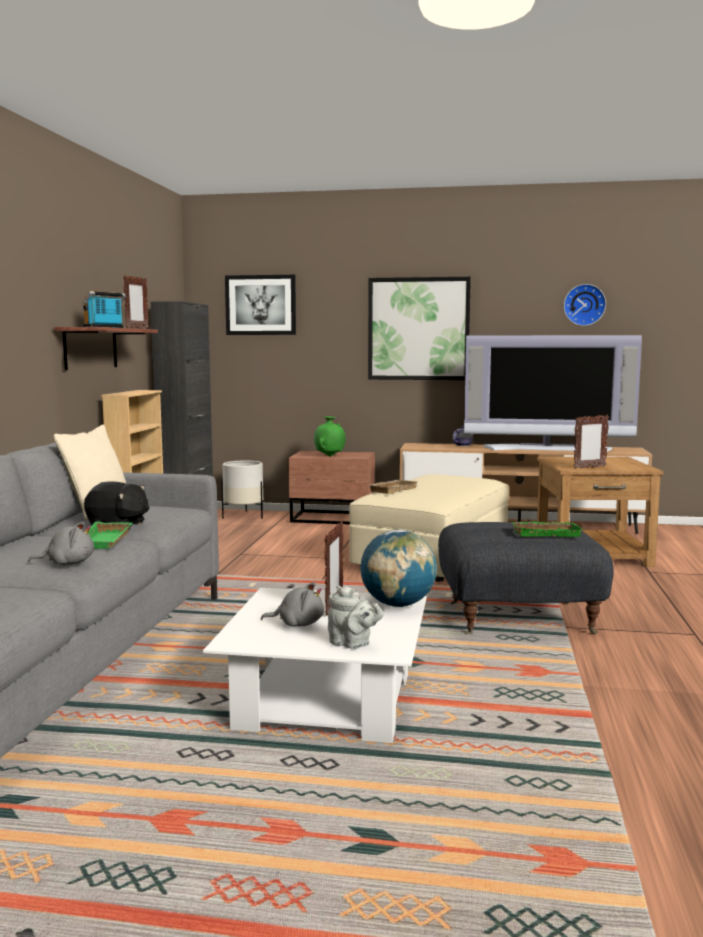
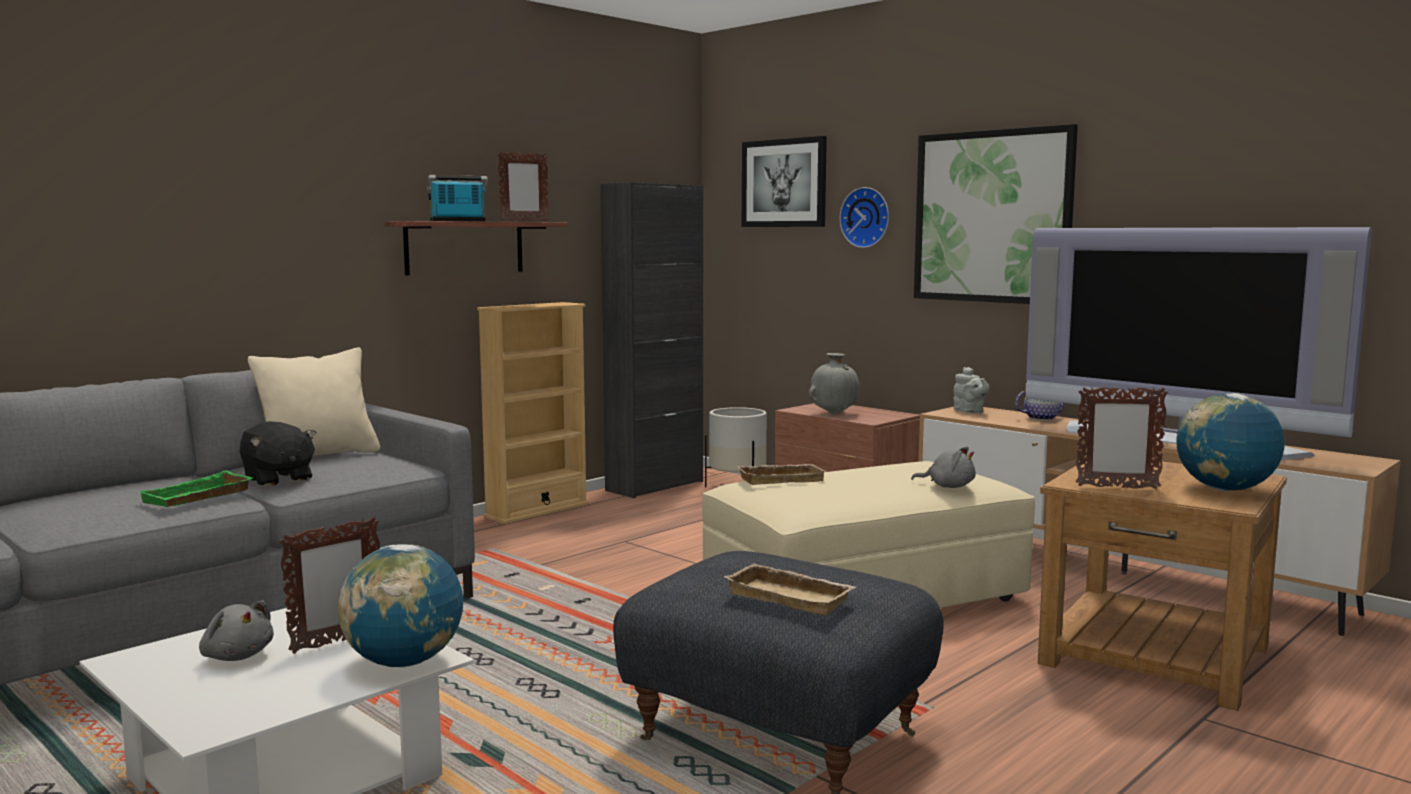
camera: 35 degrees right, 0 degrees up
(67, 563) = (90, 518): grey plush toy -> grey plush toy (948, 486)
(329, 456) = (834, 414): green vase -> grey vase
(352, 644) = (207, 704): grey teapot -> grey teapot (970, 411)
(546, 533) = (792, 597): green tray -> beige tray
(584, 305) = (1288, 167): wall clock -> wall clock (866, 217)
(626, 463) = (1225, 489): none -> globe

